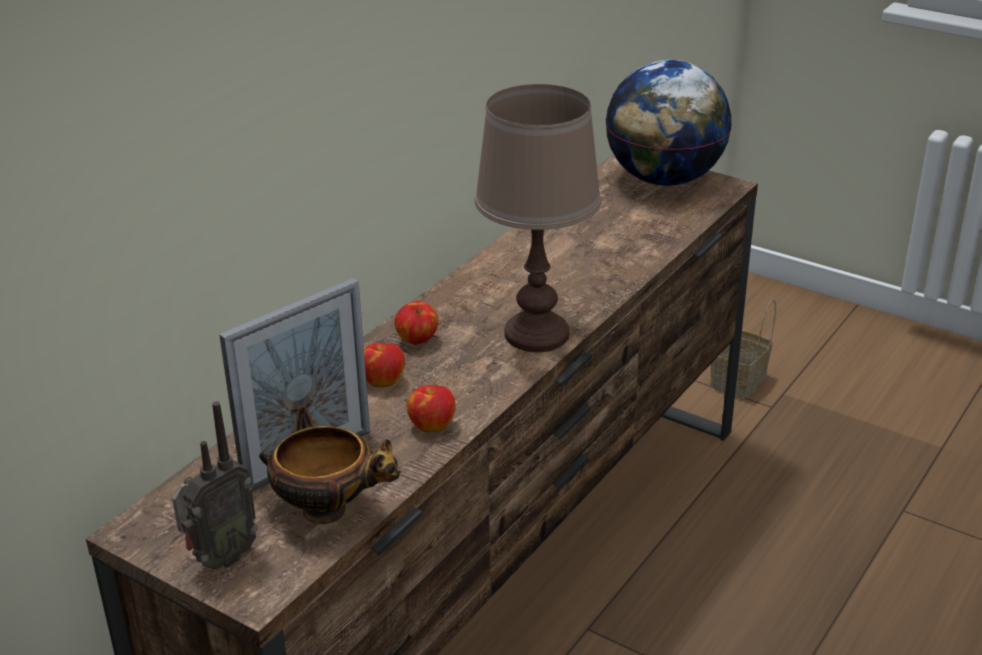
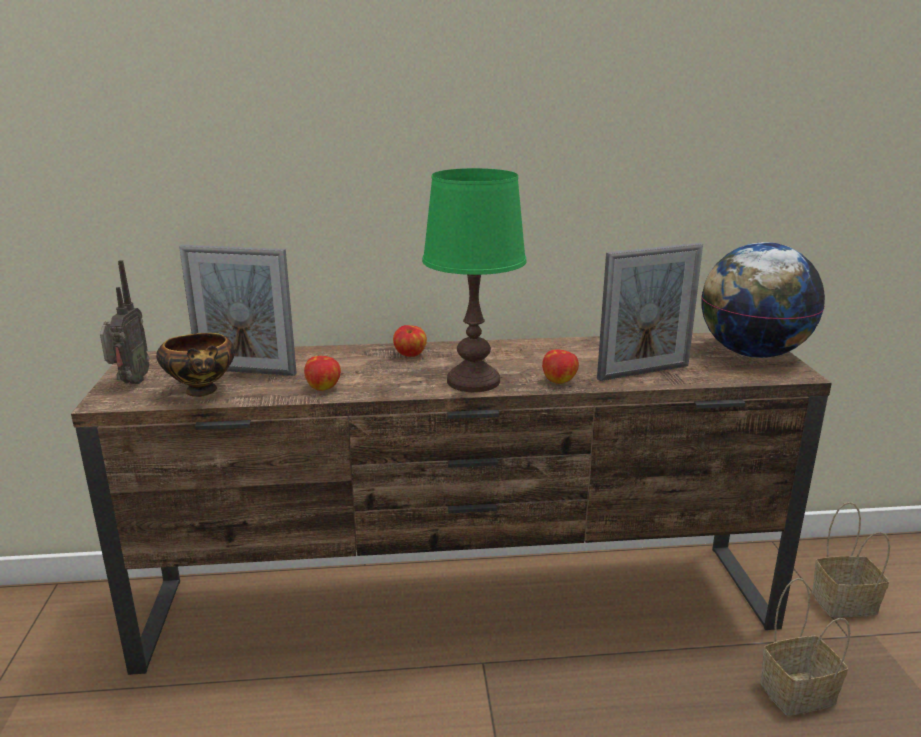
camera: 50 degrees right, 10 degrees down
(220, 559) = (130, 383): radio -> radio turned 90 degrees counterclockwise
(383, 381) = (352, 361): apple -> apple (559, 381)
(537, 334) = (474, 381): brown table lamp -> green table lamp
(633, 244) = (643, 372): none -> picture frame
(798, 473) = (798, 691): none -> basket

